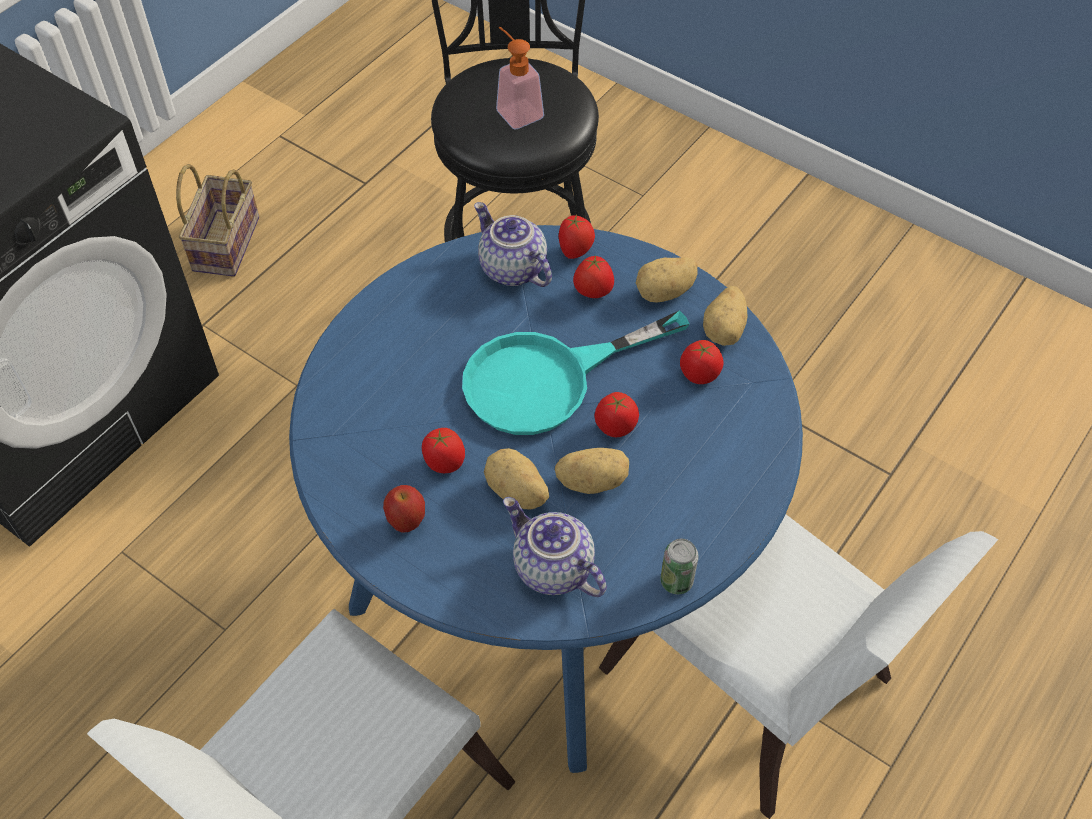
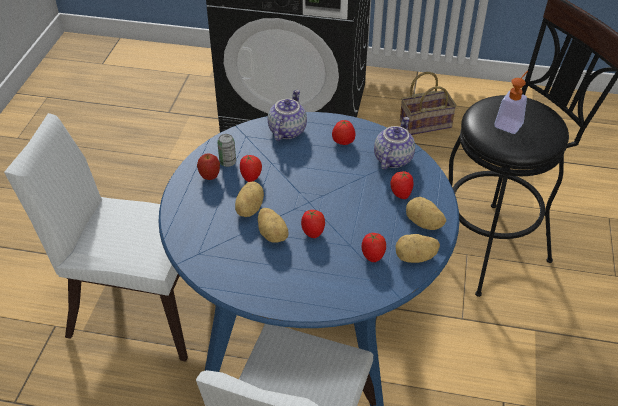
camera: 65 degrees right, 10 degrees down
(548, 380) = (328, 197): turquoise frying pan -> none
(551, 569) = (209, 236): teapot -> teapot (286, 130)
(575, 251) = (425, 178): tomato -> tomato (343, 143)
(676, 581) = (227, 288): can -> can (228, 162)

